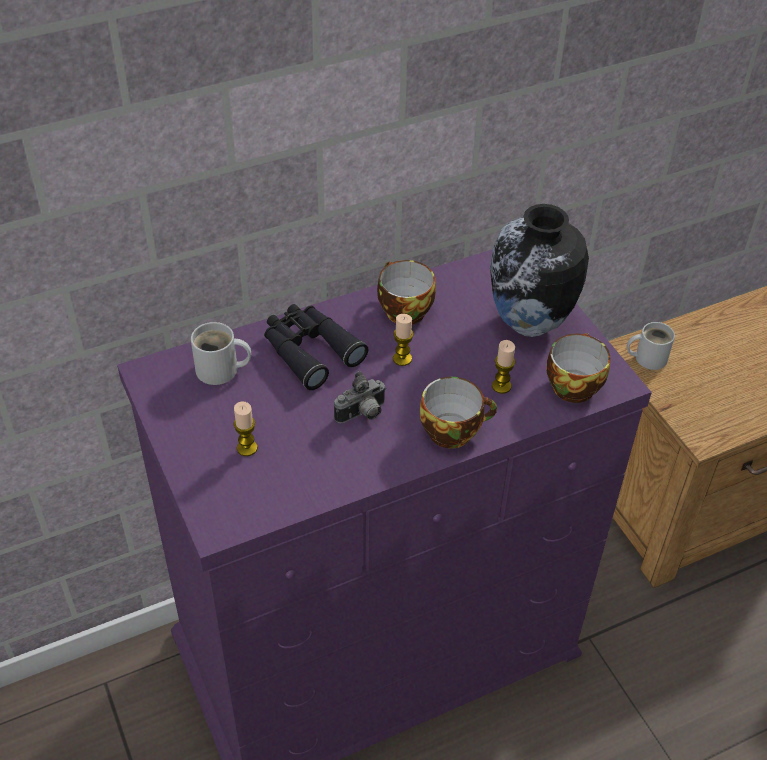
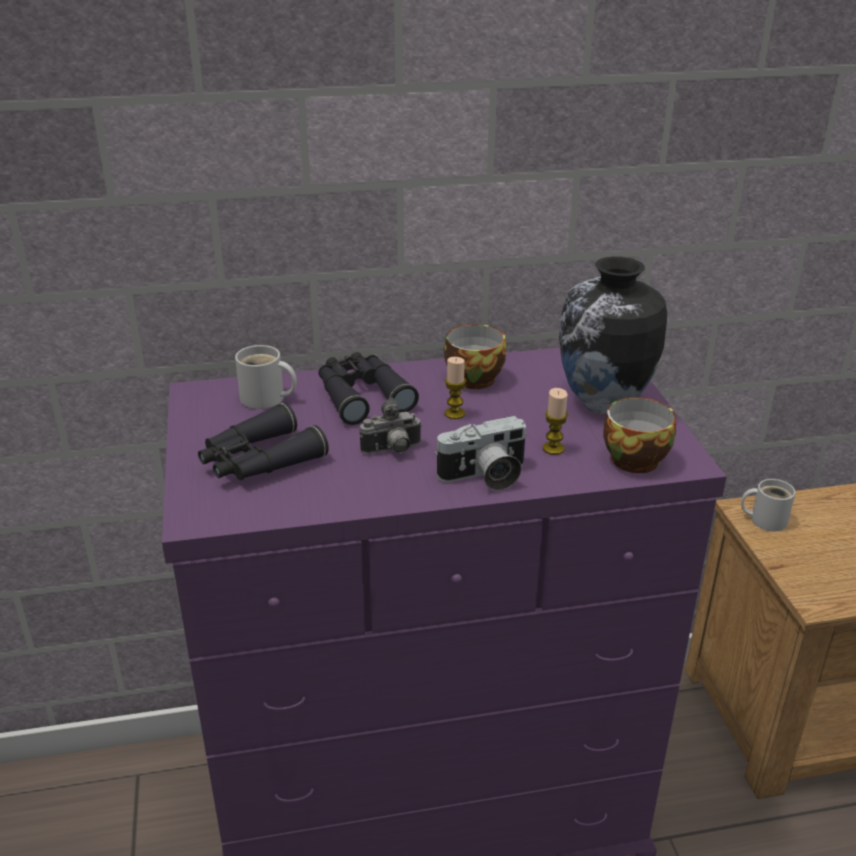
camera: 15 degrees right, 15 degrees down
(247, 448) = (259, 460): candle -> black binoculars
(453, 430) = (485, 477): cup -> camera

